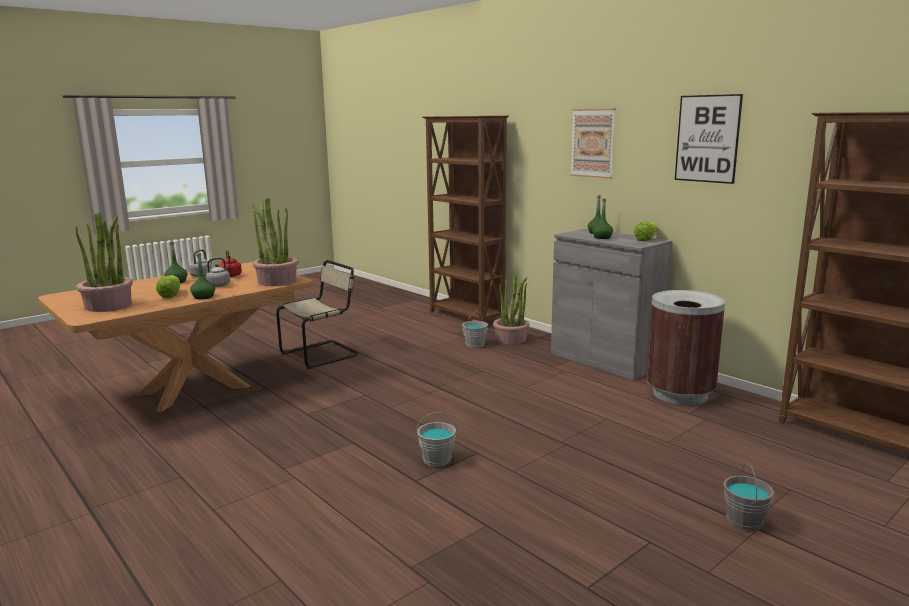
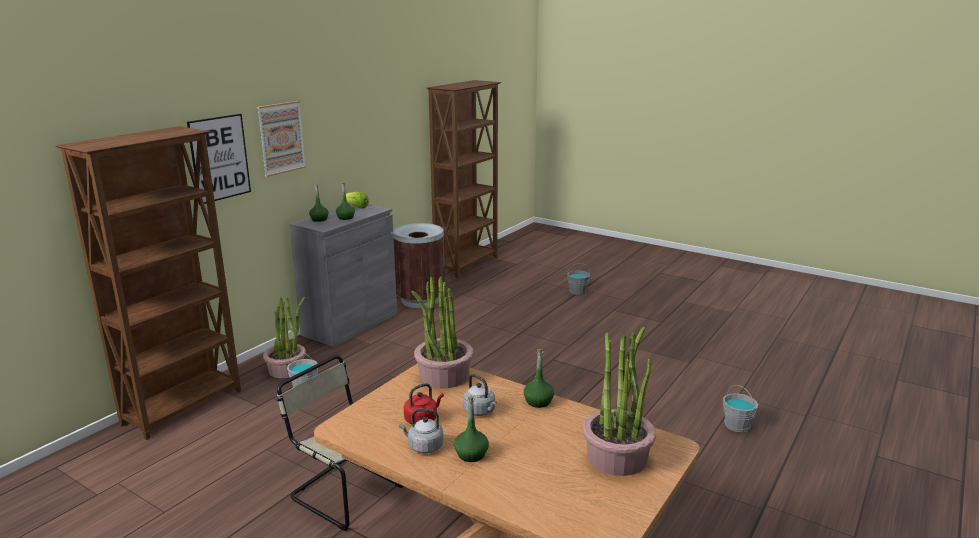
camera: 105 degrees left, 5 degrees up
(171, 295) = (544, 428): lettuce -> none
(437, 459) = (572, 372): grey bucket -> grey bucket (737, 425)
(707, 139) = (366, 115): picture -> picture (220, 158)

